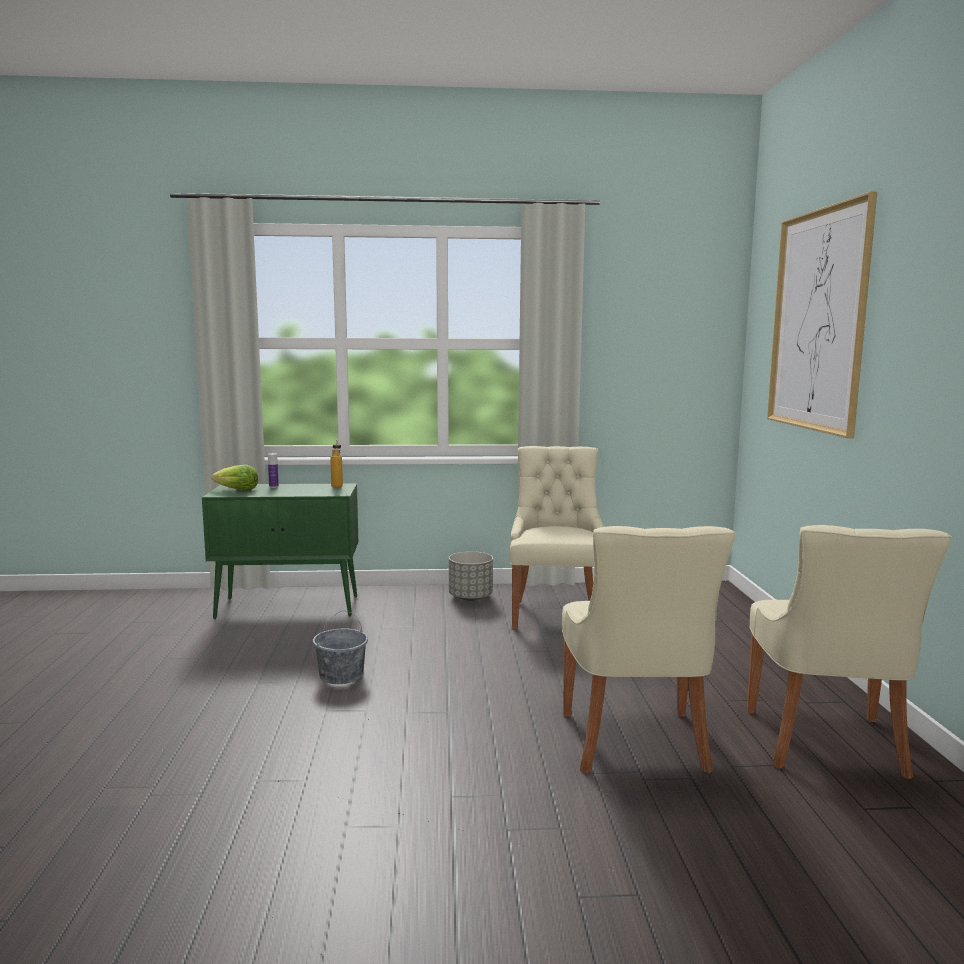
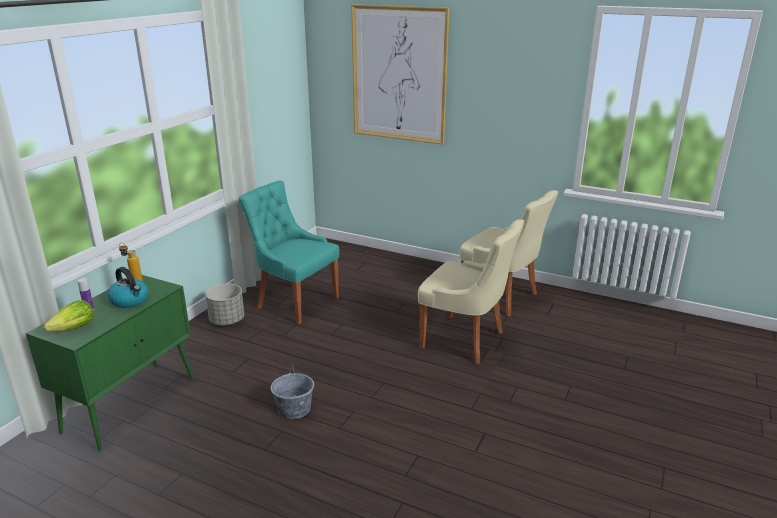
camera: 60 degrees left, 15 degrees up
(301, 491) = (130, 301): none -> kettle
(556, 614) = (295, 302): beige chair -> turquoise chair

